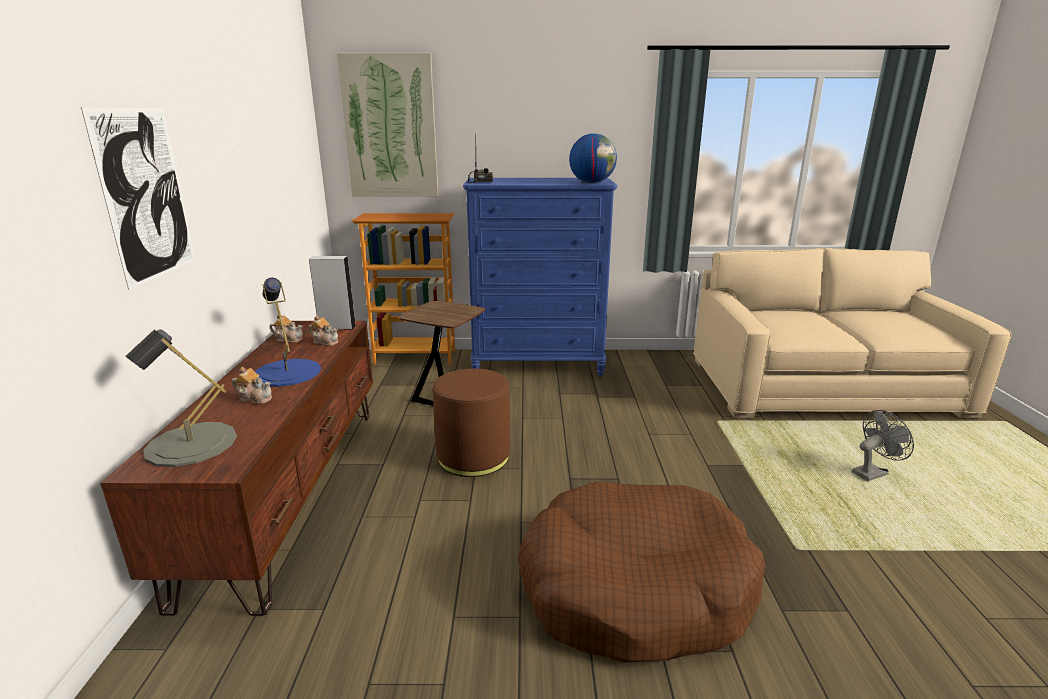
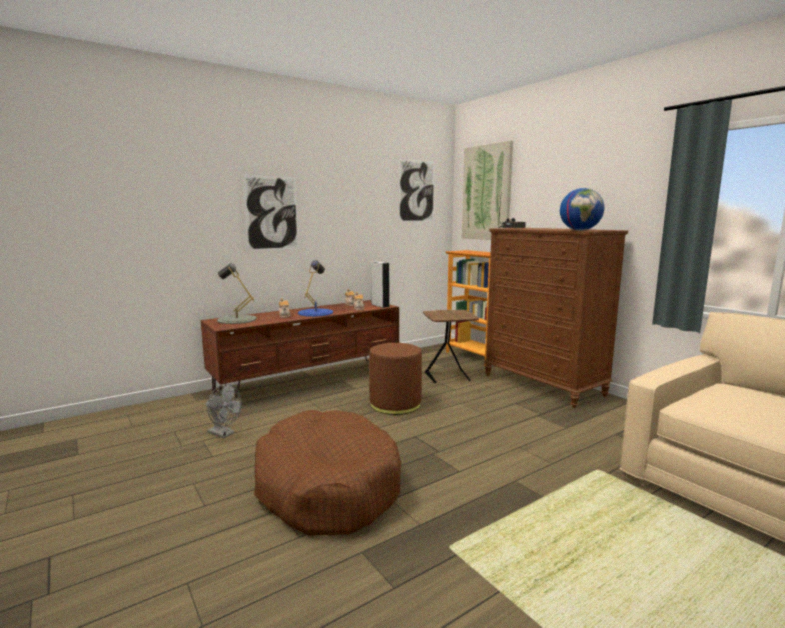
camera: 55 degrees right, 10 degrees down
(290, 125) = (416, 191): none -> picture
(538, 363) = (543, 385): blue dresser -> brown dresser
(872, 472) = (668, 581): grey fan -> grey fan (224, 434)

